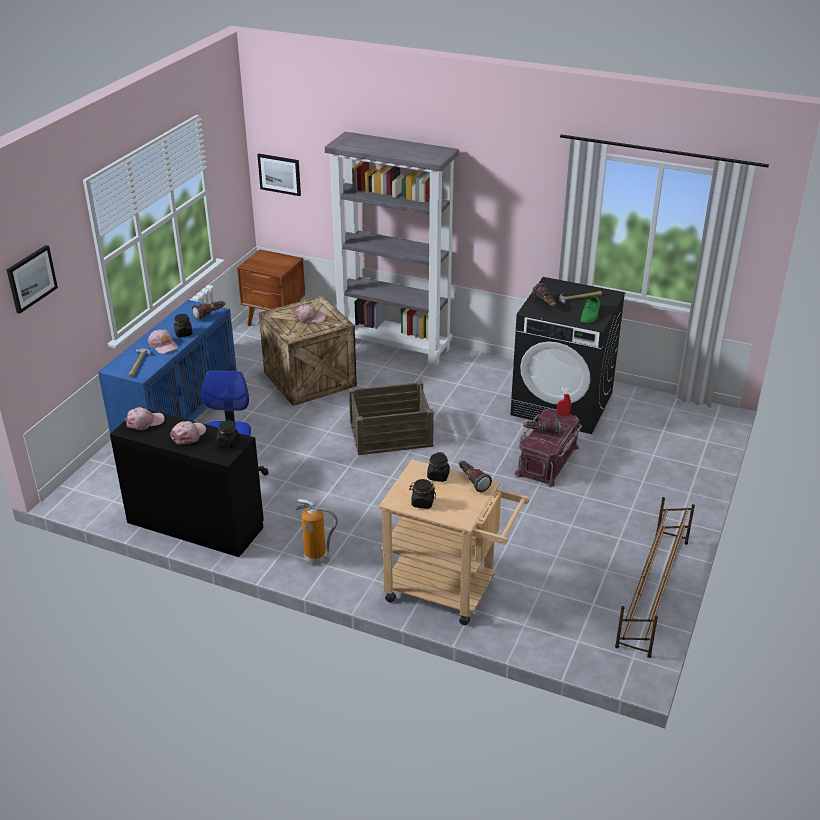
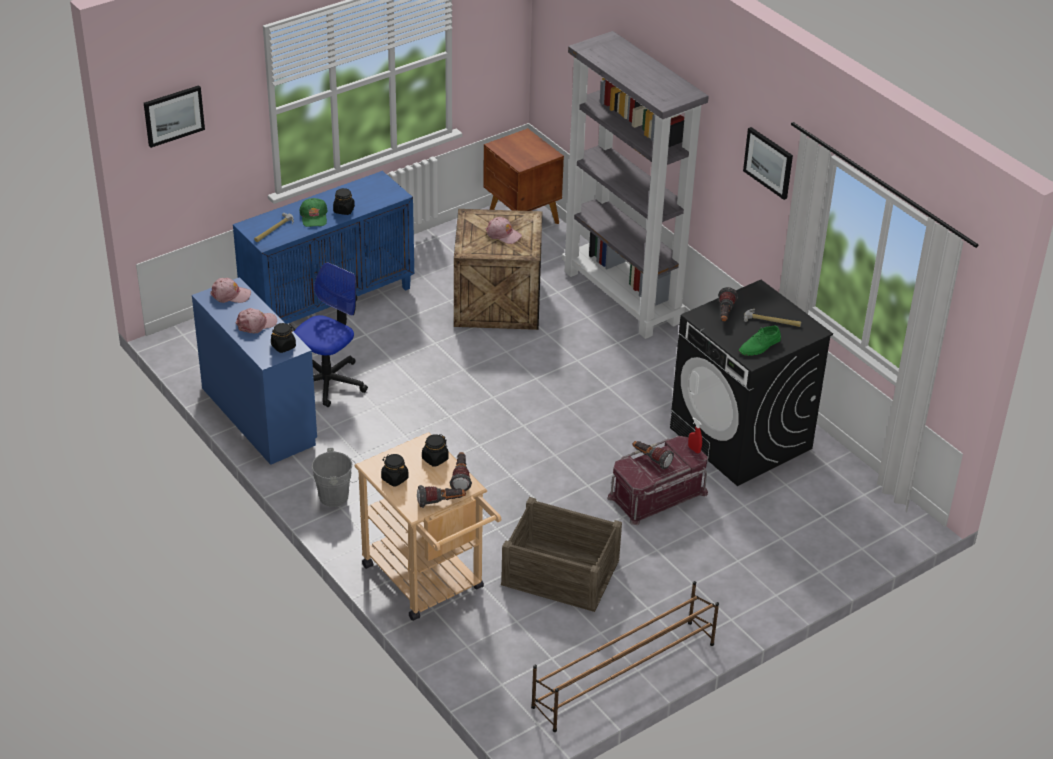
camera: 30 degrees right, 5 degrees up
(163, 345) = (314, 217): pink cap -> green cap
(195, 525) = (258, 416): black desk -> blue desk
(210, 315) = (387, 197): flashlight -> flashlight (441, 502)
(280, 174) = (555, 52): picture -> picture (769, 162)
(316, 558) = (337, 497): fire extinguisher -> grey bucket
(390, 433) = (523, 397): crate -> crate (560, 571)

